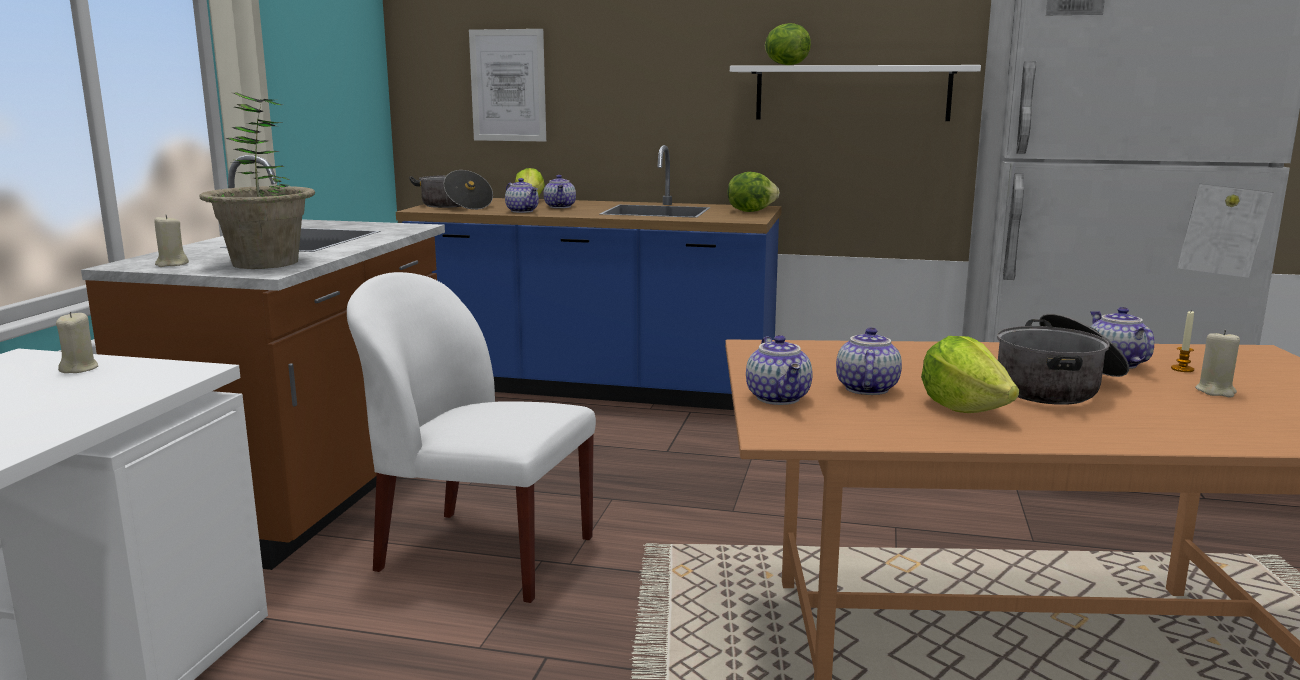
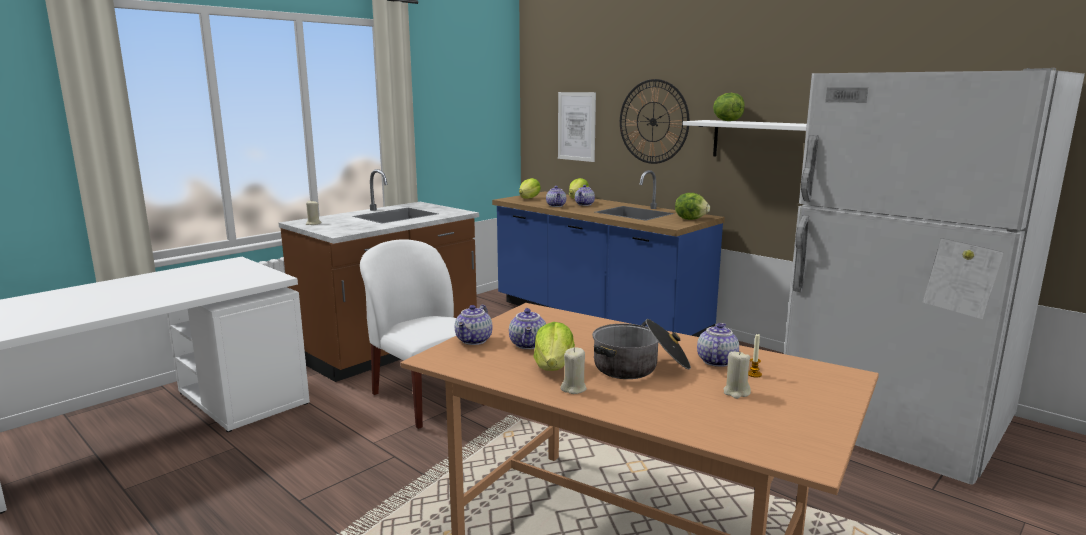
camera: 30 degrees right, 0 degrees up
(79, 369) = (242, 270): beige candle -> beige candle (573, 388)
(265, 263) = (348, 228): potted plant -> none
(454, 206) = (529, 198): cooking pot -> lettuce
(652, 72) = (653, 122): none -> wall clock
(865, 388) = (529, 344): teapot -> teapot turned 135 degrees clockwise

